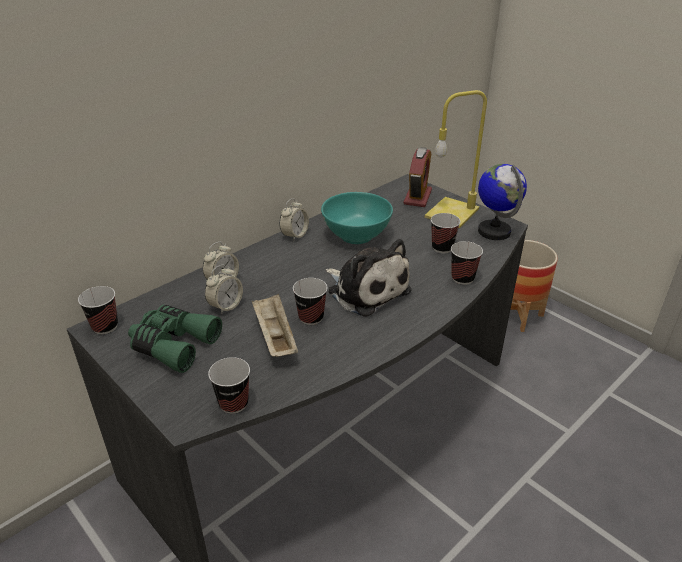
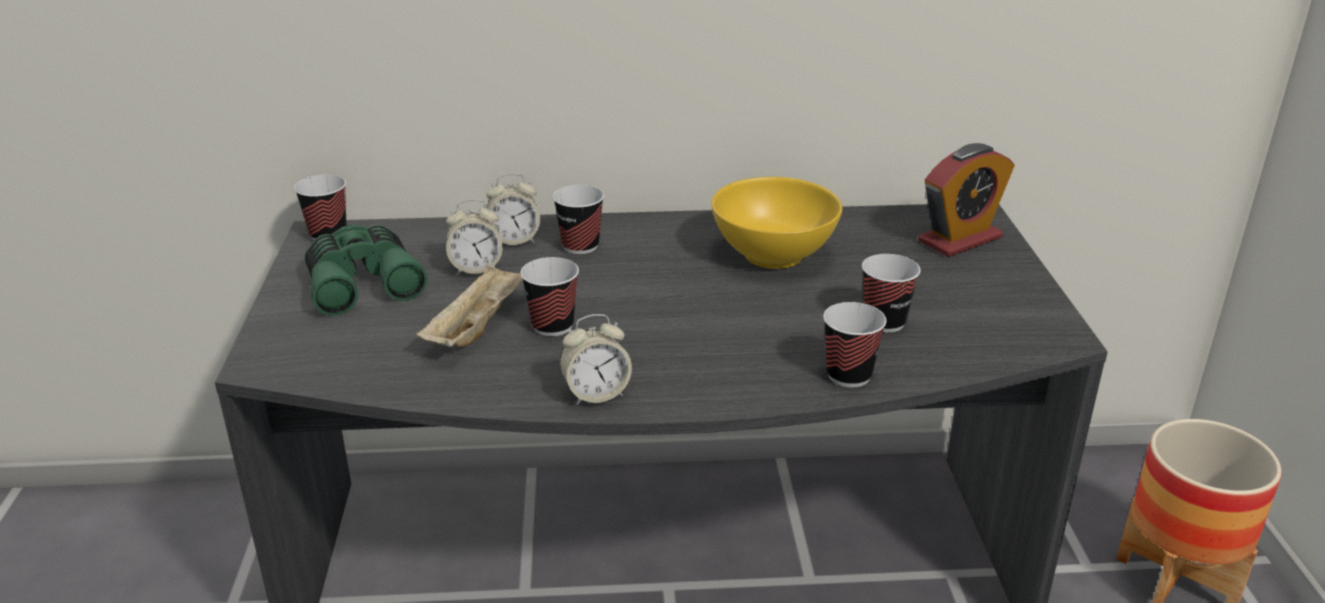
camera: 40 degrees right, 5 degrees down
(233, 403) = (327, 372): cup -> cup (580, 246)
(294, 235) = (686, 222): alarm clock -> alarm clock (596, 394)
(357, 235) = (774, 255): turquoise bowl -> yellow bowl
(366, 290) = (677, 326): plush toy -> none
(452, 212) = (986, 281): yellow table lamp -> none
(494, 231) = (1019, 336): globe -> none

